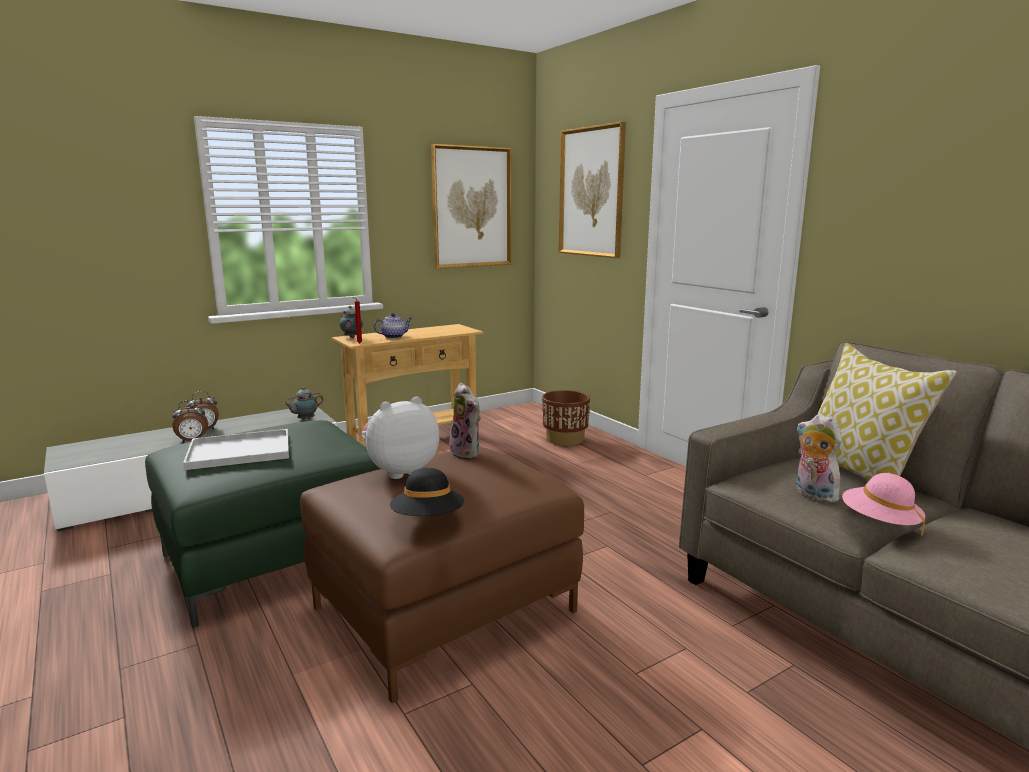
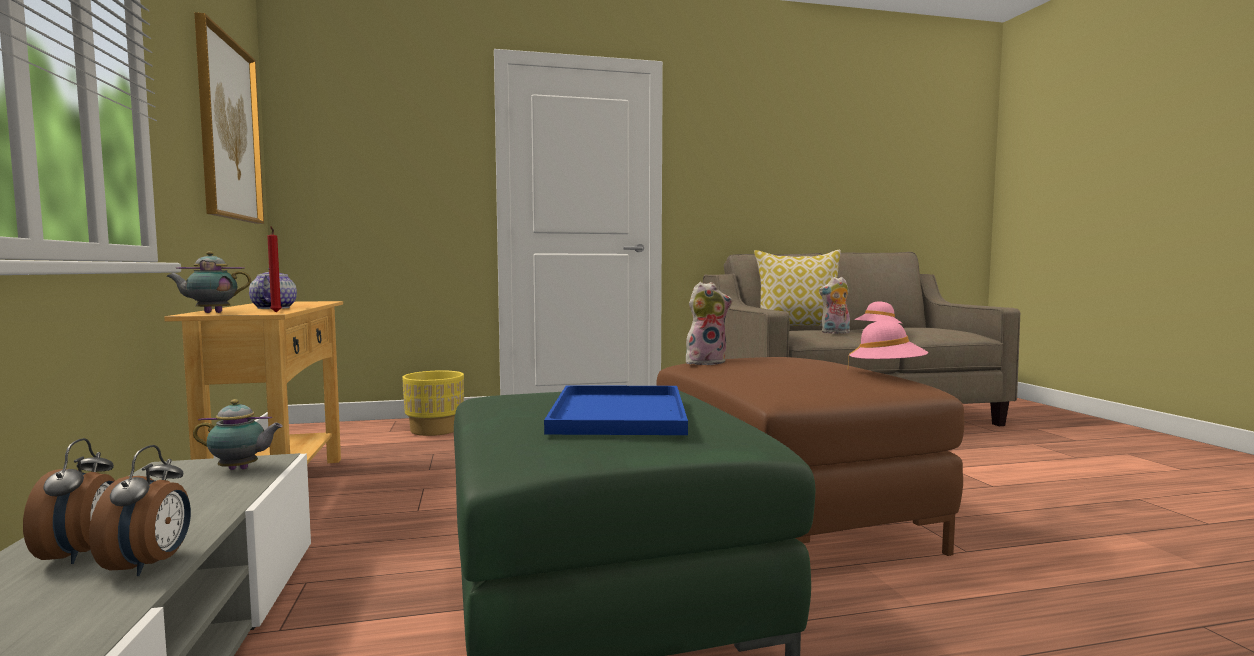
camera: 70 degrees left, 10 degrees down
(242, 450) = (617, 412): white tray -> blue tray
(305, 420) = (241, 469): teapot -> teapot turned 75 degrees counterclockwise
(400, 471) = (753, 373): plush toy -> none
(428, 519) = (887, 372): black hat -> pink hat
(565, 439) = (435, 430): brown planter -> yellow planter
(591, 192) = (395, 137): picture -> none

